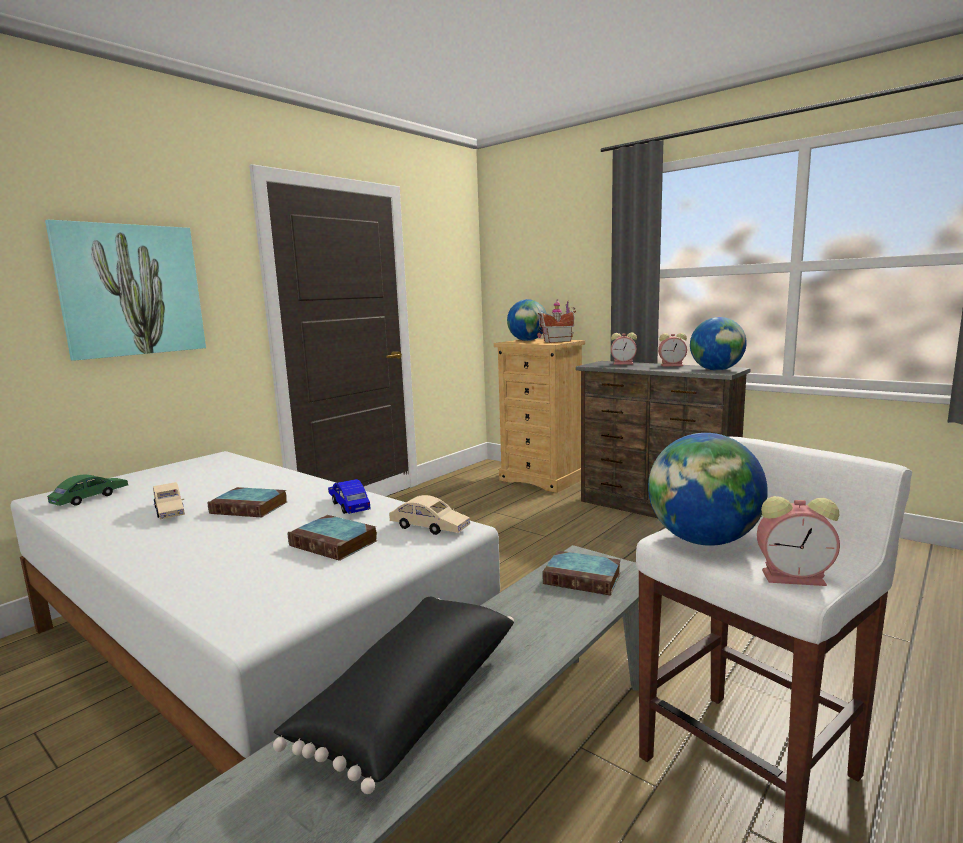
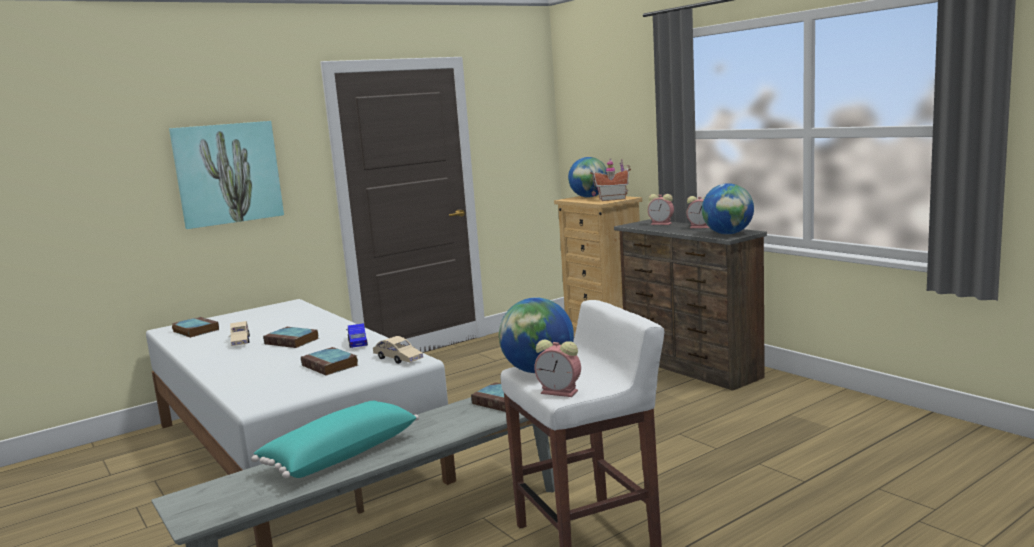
camera: 15 degrees right, 0 degrees up
(90, 498) = (195, 330): green toy car -> book
(410, 701) = (340, 454): black pillow -> turquoise pillow

